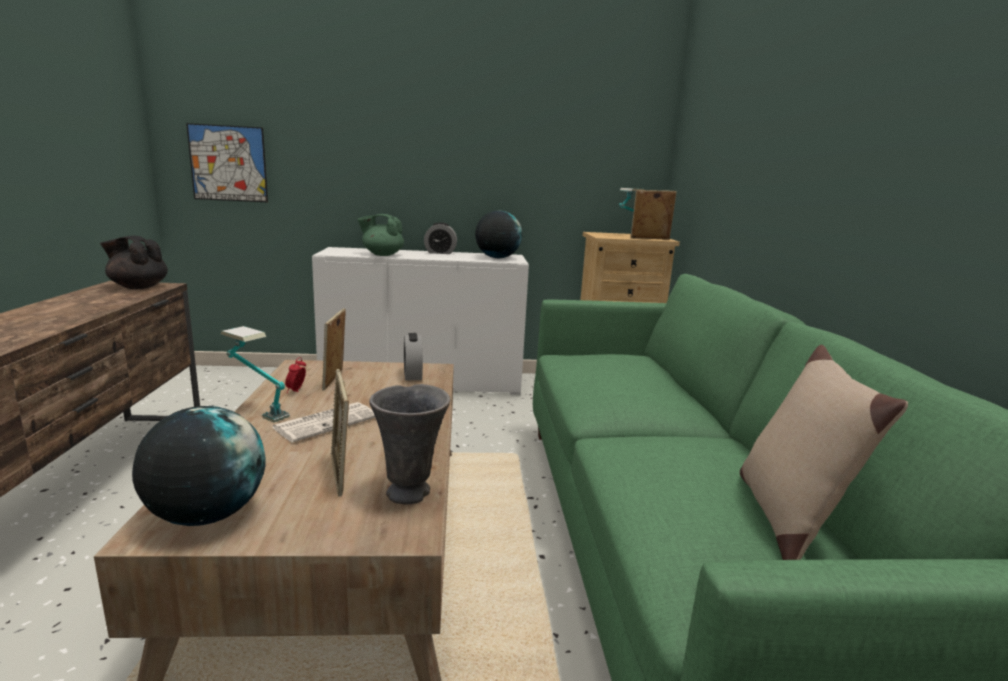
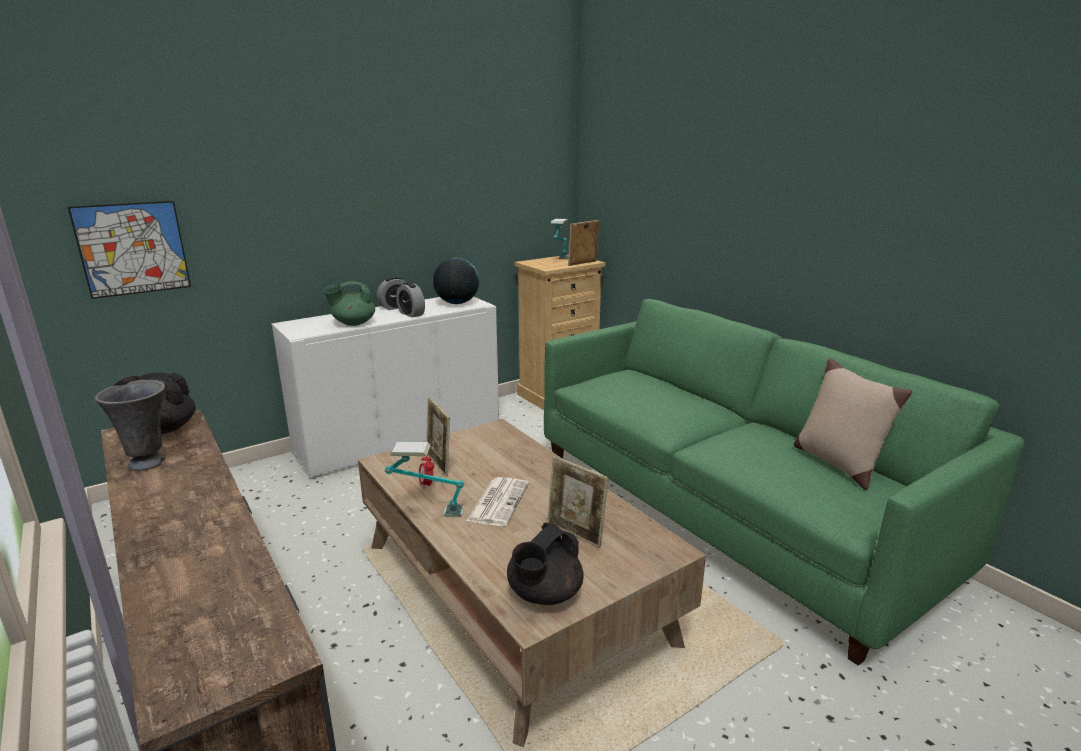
camera: 30 degrees left, 5 degrees up
(207, 515) = (544, 594): globe -> black teapot
(410, 492) = (635, 527): grey vase -> grey vase (148, 462)
(412, 375) = (490, 439): alarm clock -> alarm clock (411, 314)

